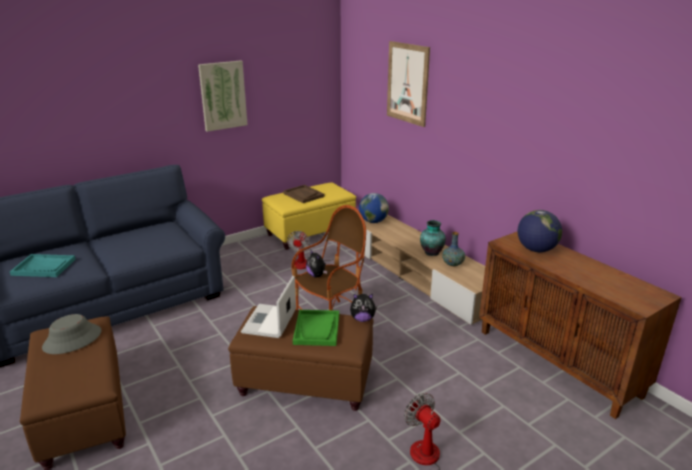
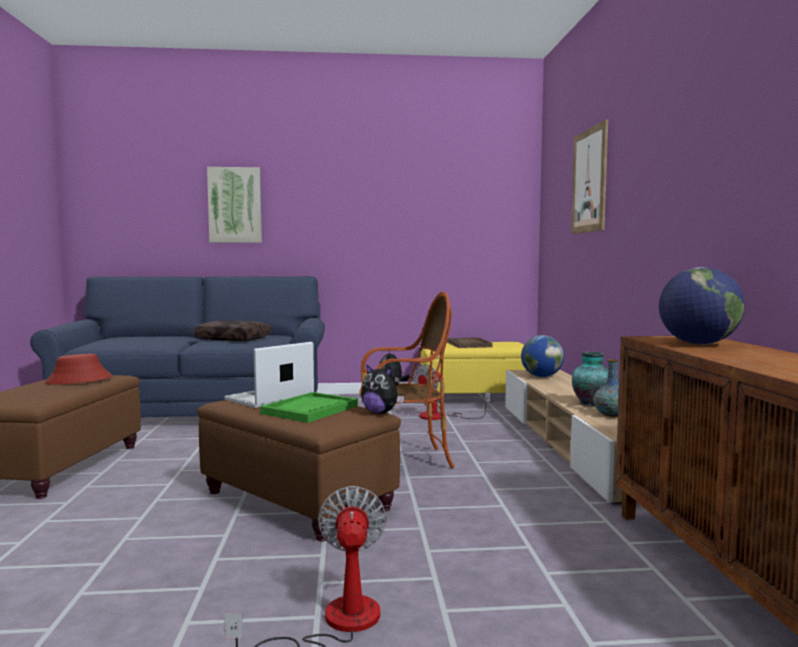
camera: 30 degrees right, 20 degrees down
(44, 267) = (135, 340): turquoise tray -> none
(72, 340) = (79, 380): grey hat -> red hat
(135, 242) = (234, 339): none -> brown pillow
(223, 95) = (383, 213): picture -> picture (235, 205)

